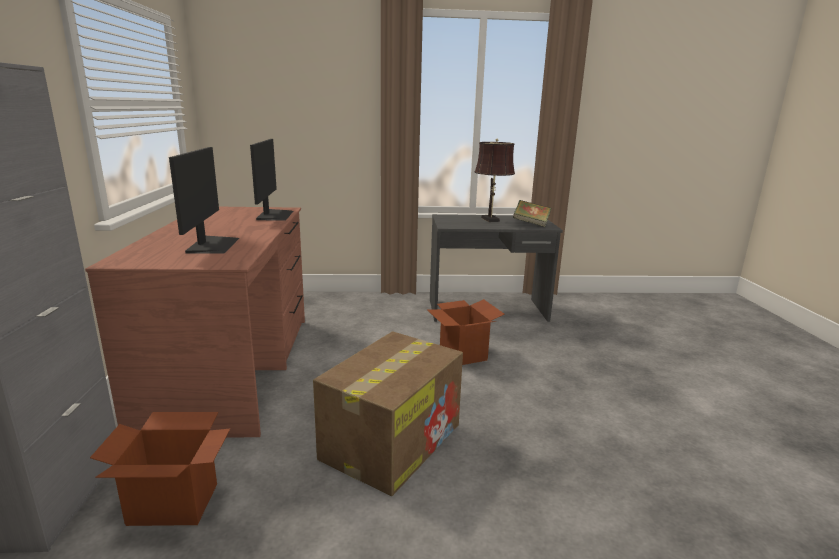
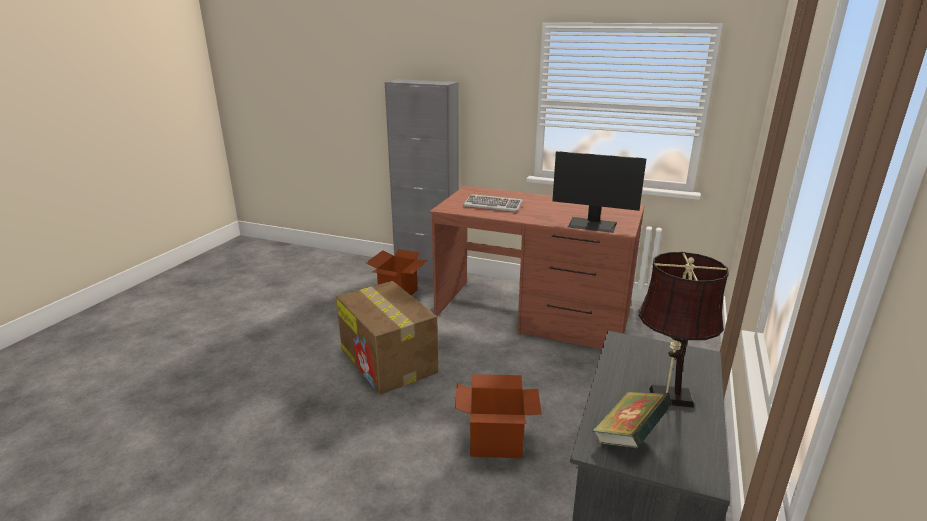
camera: 115 degrees right, 5 degrees up
(212, 245) = (493, 205): monitor -> keyboard

